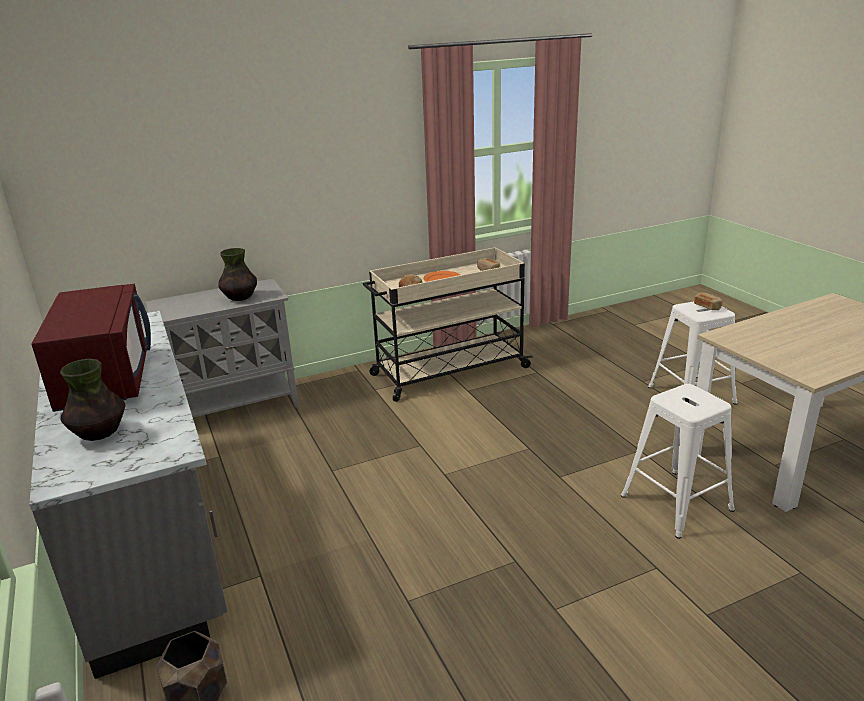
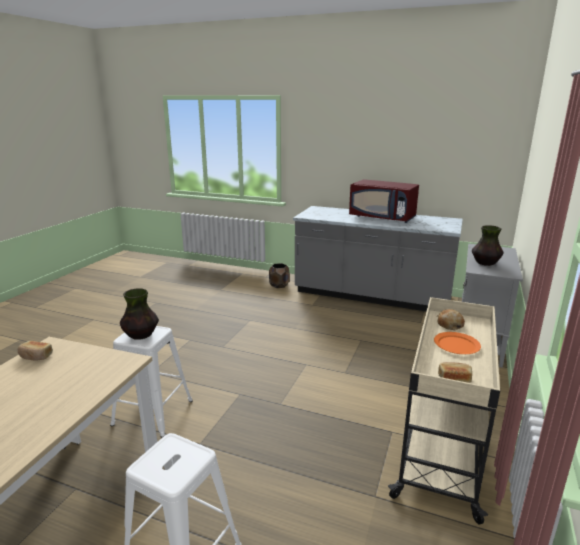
camera: 135 degrees right, 5 degrees down
(100, 433) = (337, 213): vase -> vase (141, 335)
(707, 306) = (167, 469): bread -> bread (36, 356)

